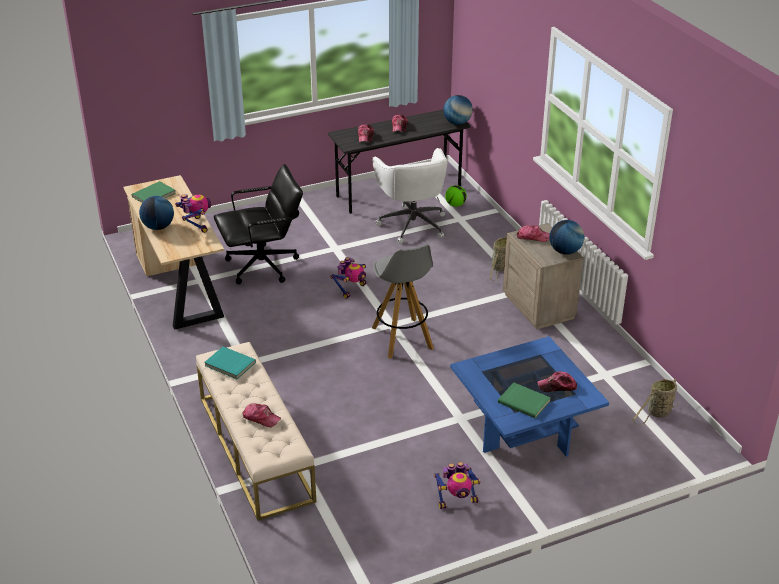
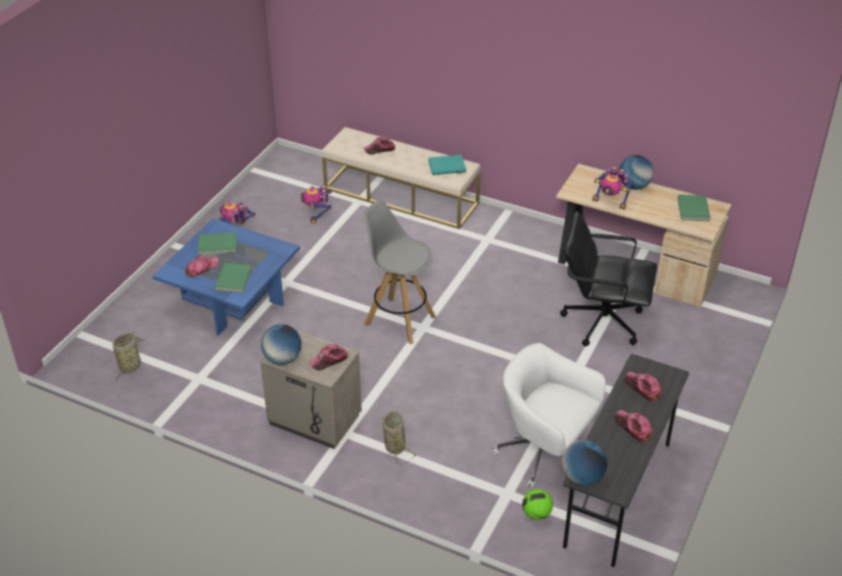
camera: 140 degrees right, 5 degrees up
(263, 266) = (602, 321): black office chair -> black office chair turned 75 degrees clockwise
(351, 289) = (498, 341): toy robot -> toy robot (318, 214)
(536, 362) = (234, 279): none -> green book

